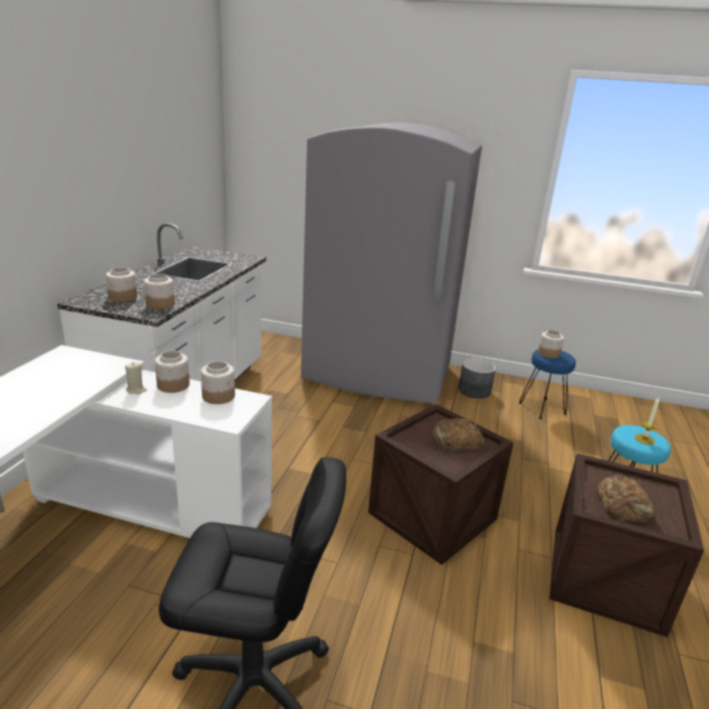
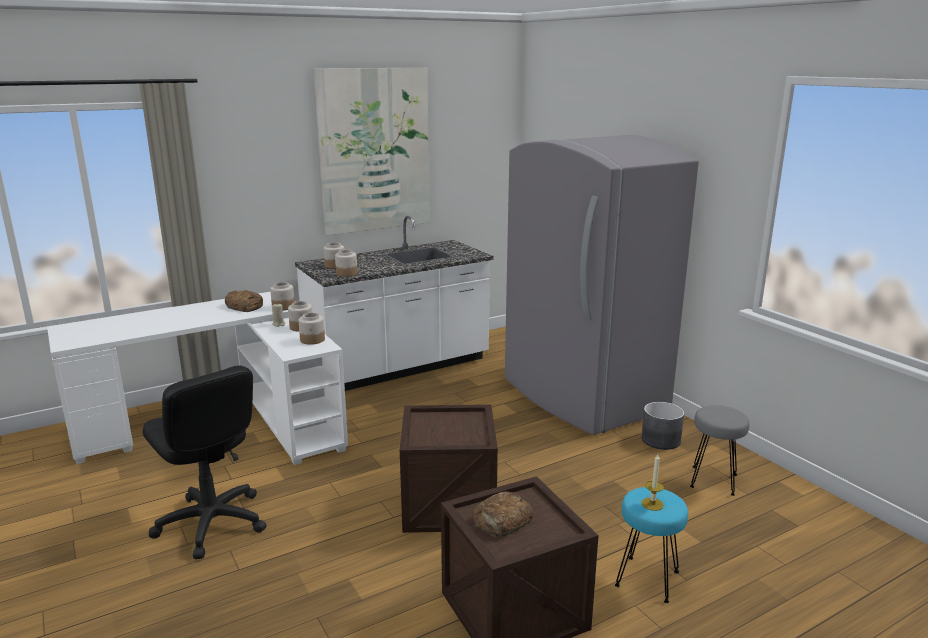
camera: 45 degrees right, 5 degrees down
(117, 143) = (374, 151): none -> picture
(455, 440) = (459, 432): bread -> bread (244, 306)
(542, 408) = (713, 480): blue stool -> grey stool
(548, 354) = (716, 411): jar -> jar (283, 307)

